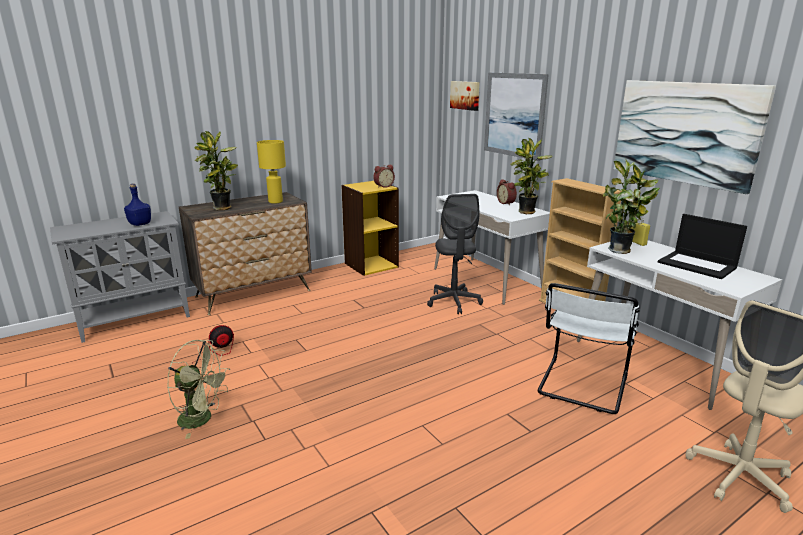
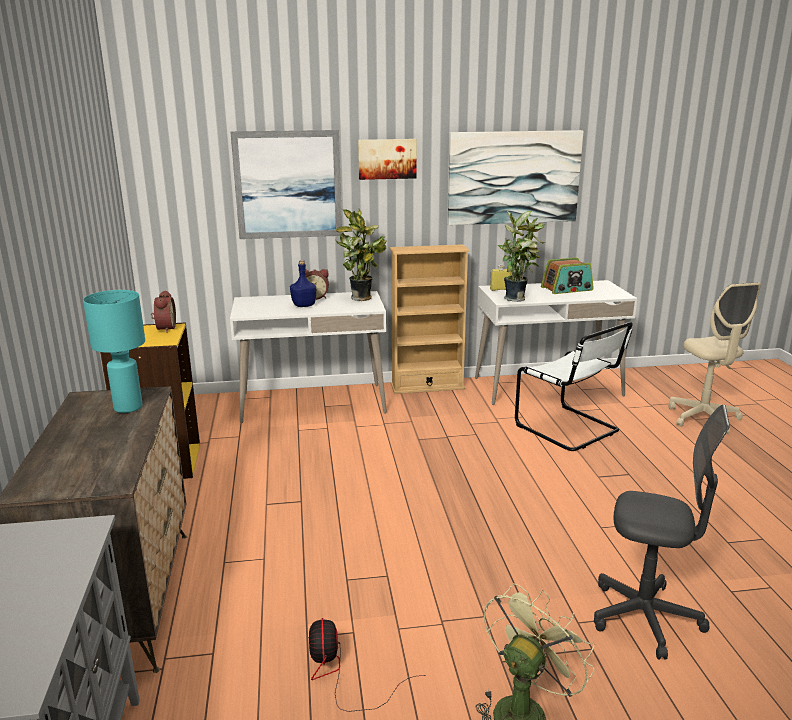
camera: 65 degrees left, 0 degrees up
(140, 224) = (57, 563): blue bottle -> blue bottle (303, 305)
(222, 208) = (98, 457): potted plant -> none
(275, 202) = (128, 408): yellow table lamp -> turquoise table lamp
(454, 302) = (349, 437): grey office chair -> grey office chair (645, 618)
(465, 95) = (182, 166): picture -> picture (387, 158)
(698, 265) = (567, 289): laptop -> radio

